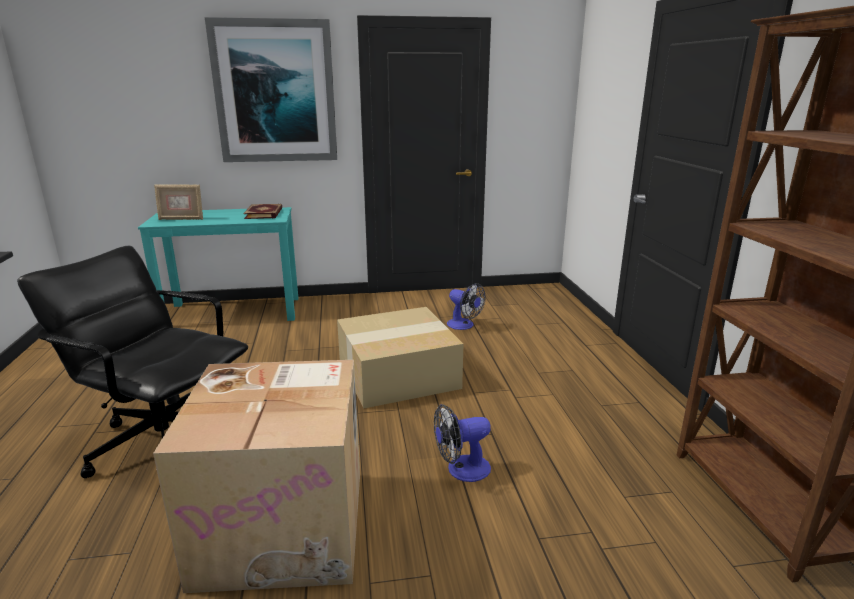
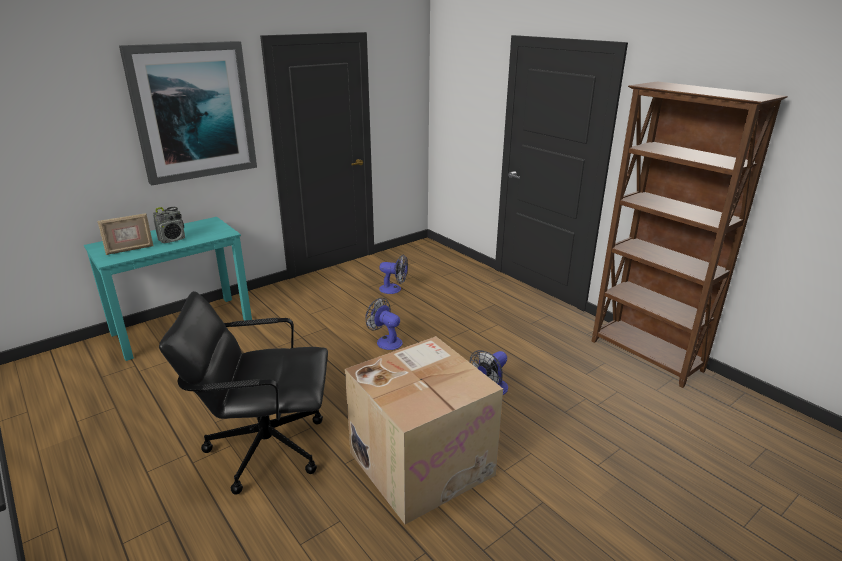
camera: 30 degrees left, 5 degrees up
(225, 217) = (172, 239): none -> radio
(264, 213) = (204, 228): book -> none
(397, 375) = (385, 341): cardboard box -> fan

